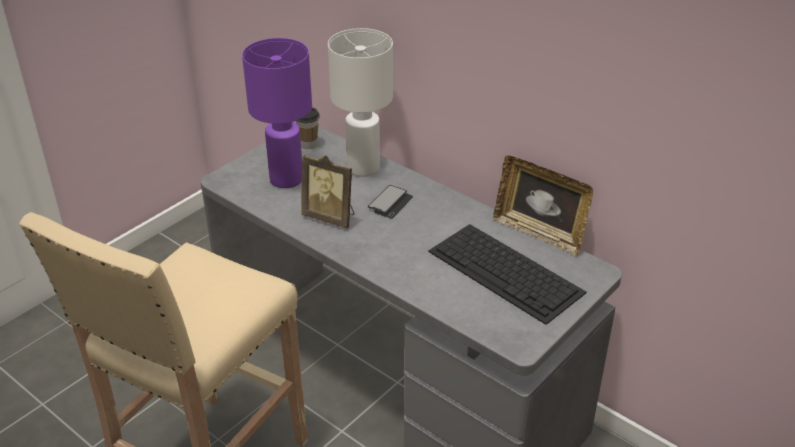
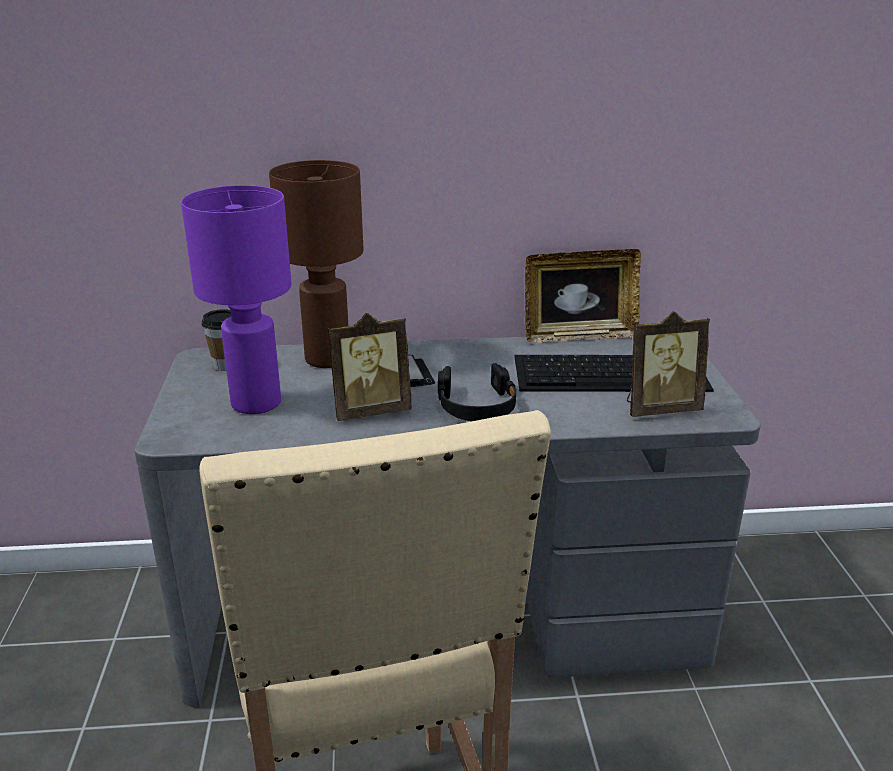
camera: 45 degrees left, 10 degrees down
(364, 168) = (328, 359): white table lamp -> brown table lamp
(388, 247) = (477, 405): none -> black headphones
(487, 314) = (660, 408): none -> picture frame

